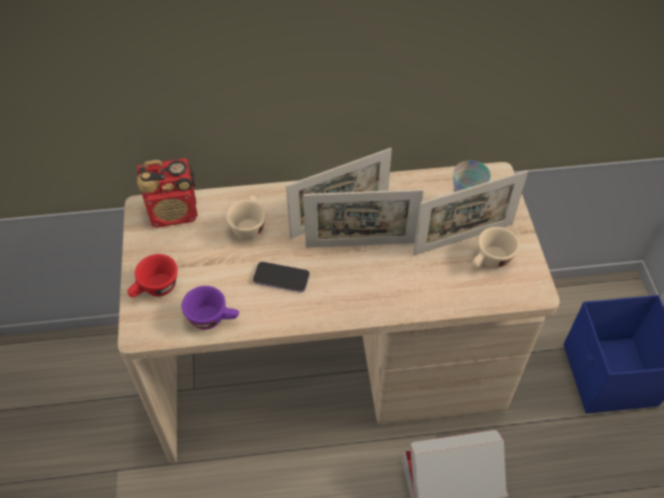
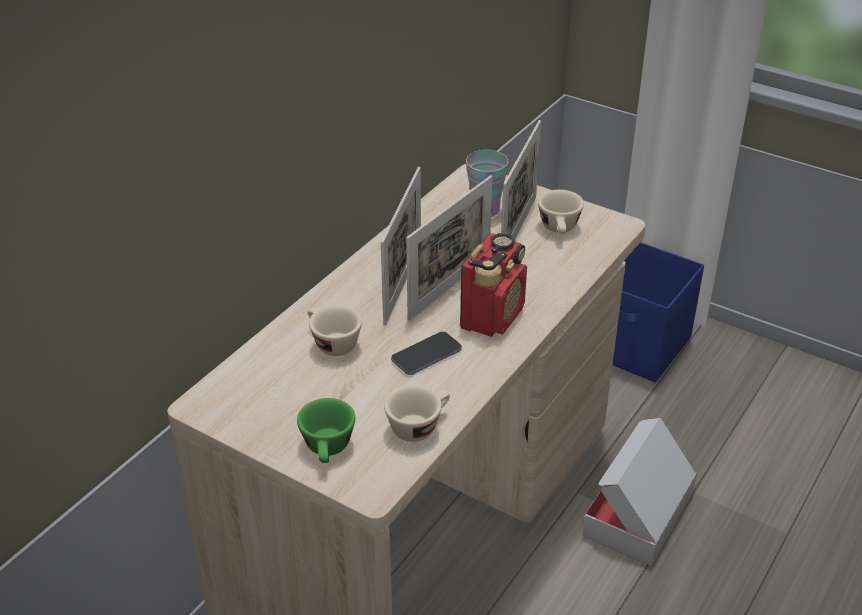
camera: 50 degrees left, 15 degrees down
(155, 289) = (328, 450): red cup -> green cup
(174, 213) = (242, 385): radio -> radio (493, 316)
(213, 318) = (419, 426): purple cup -> beige cup

